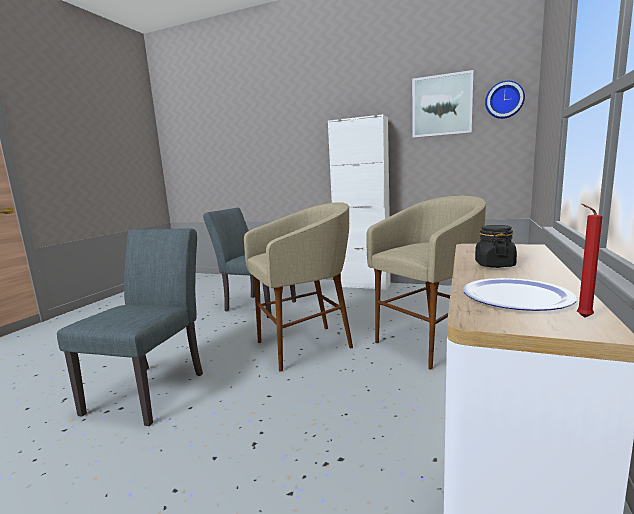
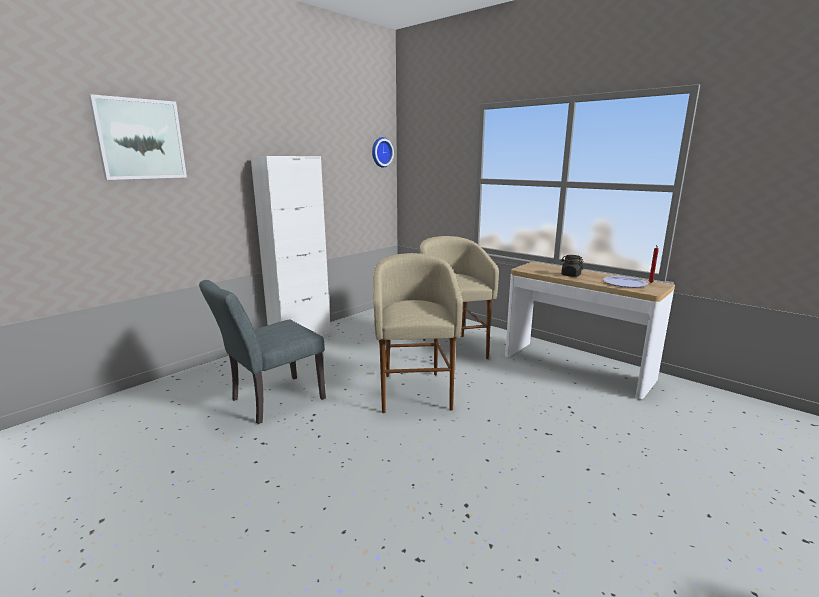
camera: 70 degrees left, 5 degrees up
(153, 388) = (436, 483): grey chair -> none
(441, 105) = (343, 150): picture -> picture (140, 139)

